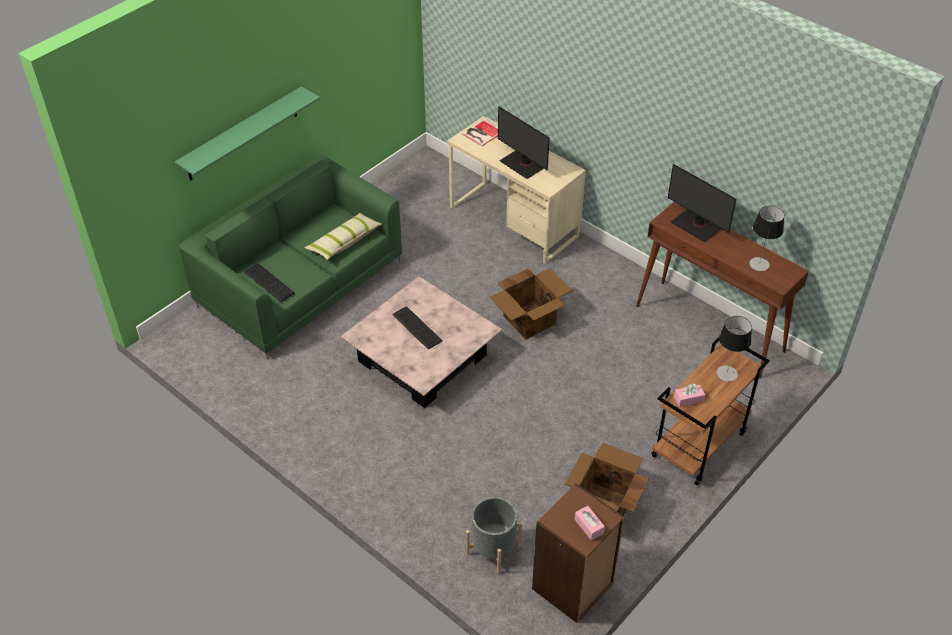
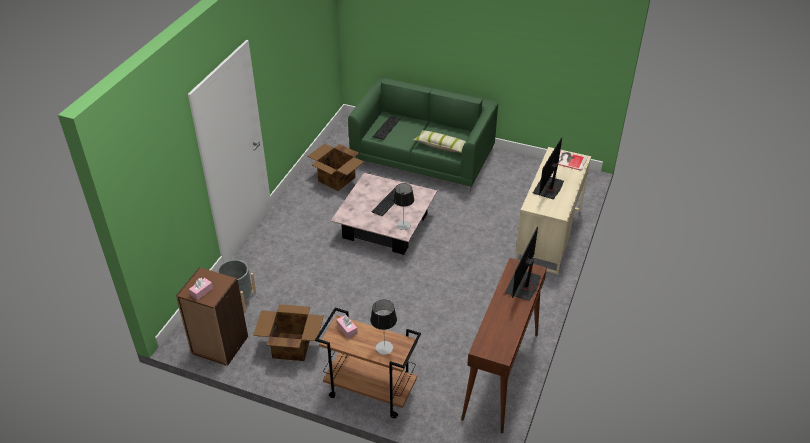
camera: 70 degrees right, 5 degrees down
(242, 134) = (441, 43): green shelf -> none
(530, 319) = (451, 268): cardboard box -> cardboard box (337, 179)
(759, 264) = (498, 331): table lamp -> table lamp (403, 225)

